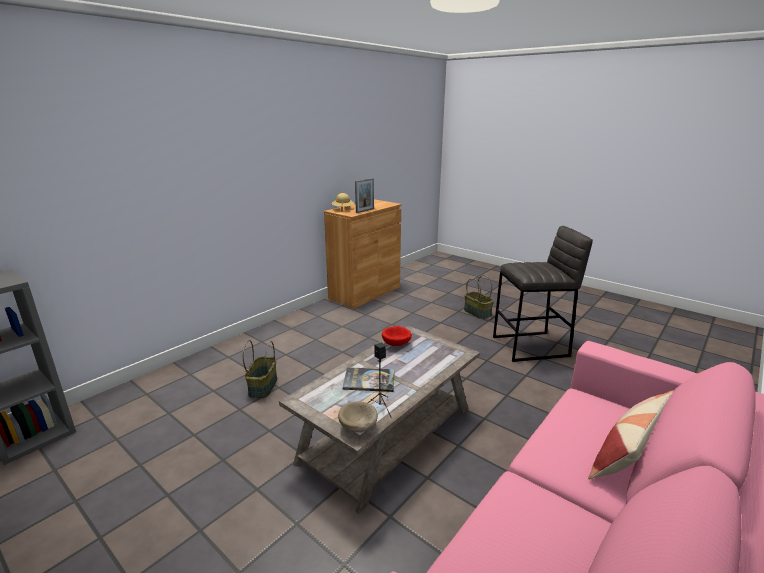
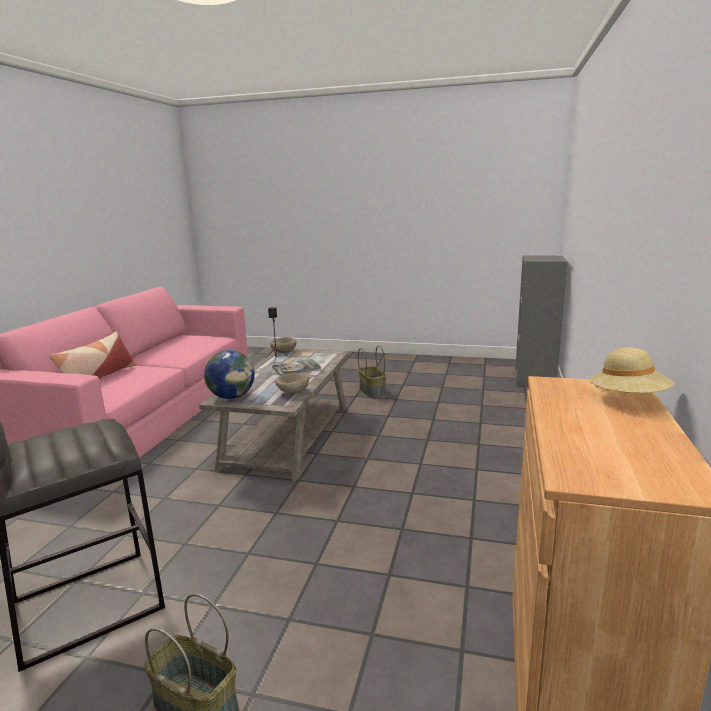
camera: 155 degrees right, 5 degrees down
(262, 386) = (443, 436): basket -> basket (373, 391)
(365, 210) = (554, 404): picture frame -> none
(397, 344) = (292, 392): red bowl -> beige bowl
(450, 353) = (232, 397): none -> globe

